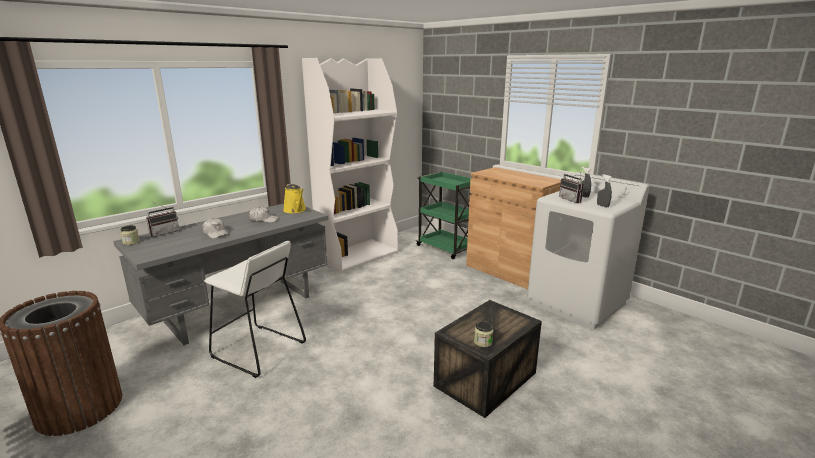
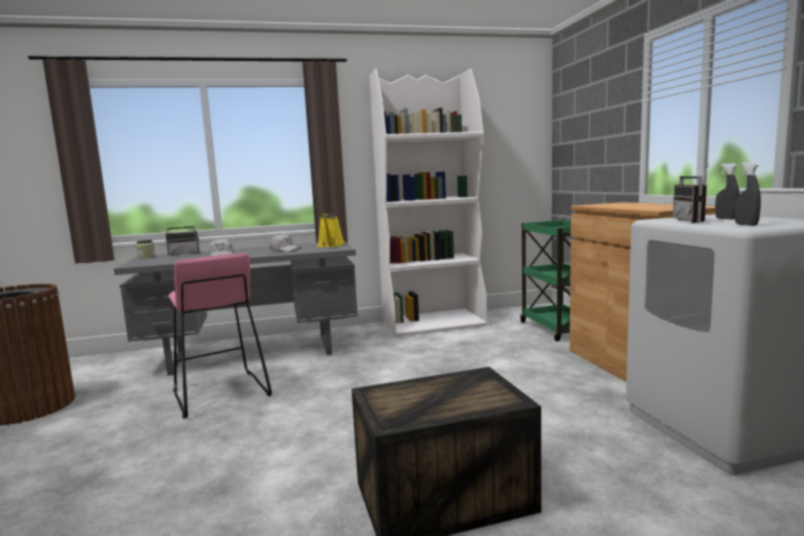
camera: 30 degrees right, 10 degrees down
(258, 350) = (219, 393): white stool -> pink stool
(483, 342) = (400, 413): jar -> none

